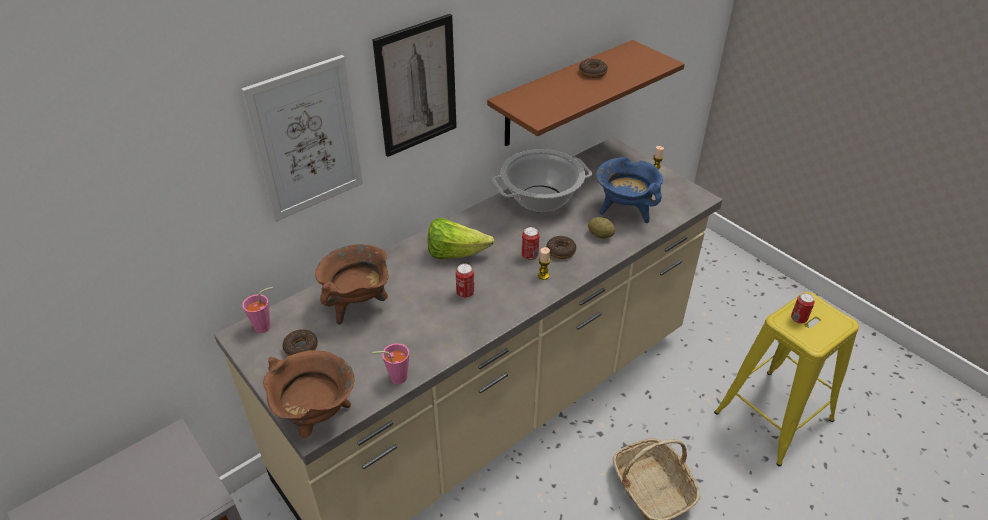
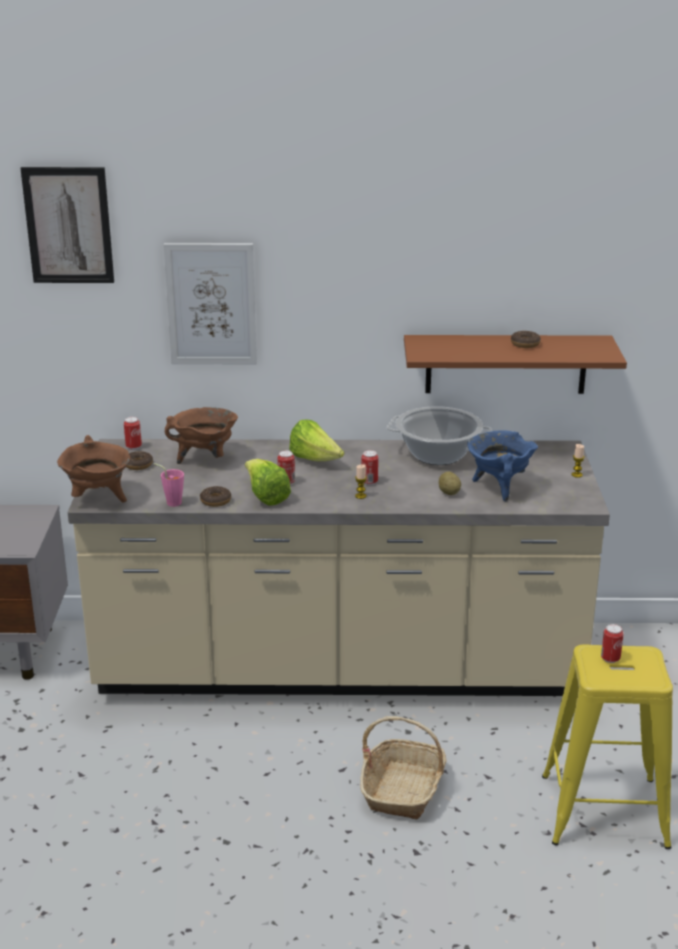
camera: 40 degrees right, 15 degrees down
(266, 326) = (133, 447): pink cup -> can
(416, 86) = (324, 294): picture -> picture (68, 225)
(470, 320) = (265, 497): none -> lettuce
(561, 251) = (399, 489): donut -> donut (215, 501)

